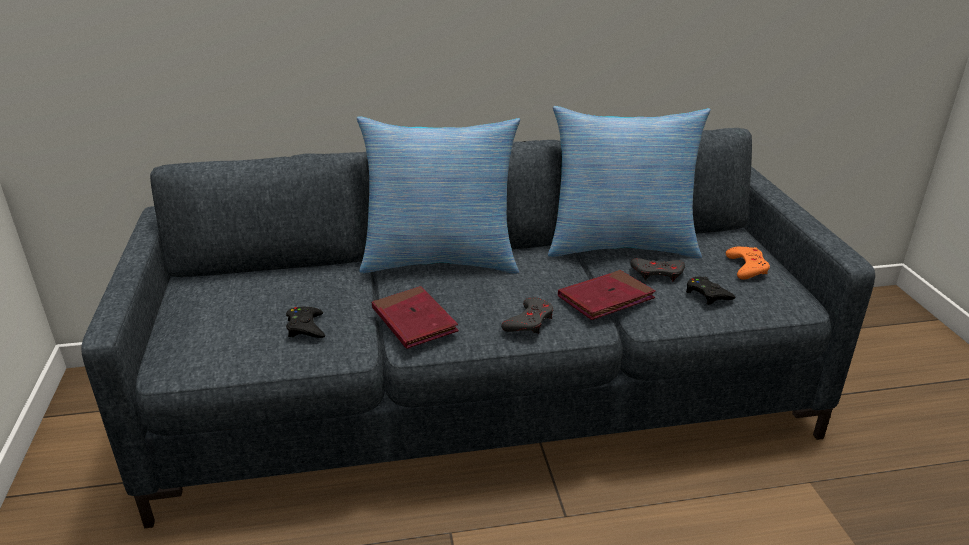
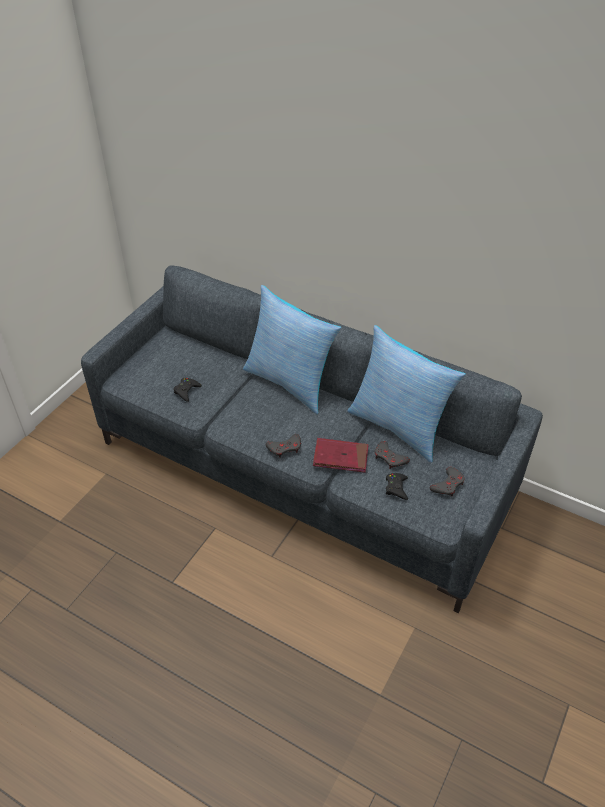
camera: 40 degrees right, 15 degrees up
(414, 321) = (234, 415): red book -> none
(747, 267) = (448, 484): orange game controller -> grey game controller

